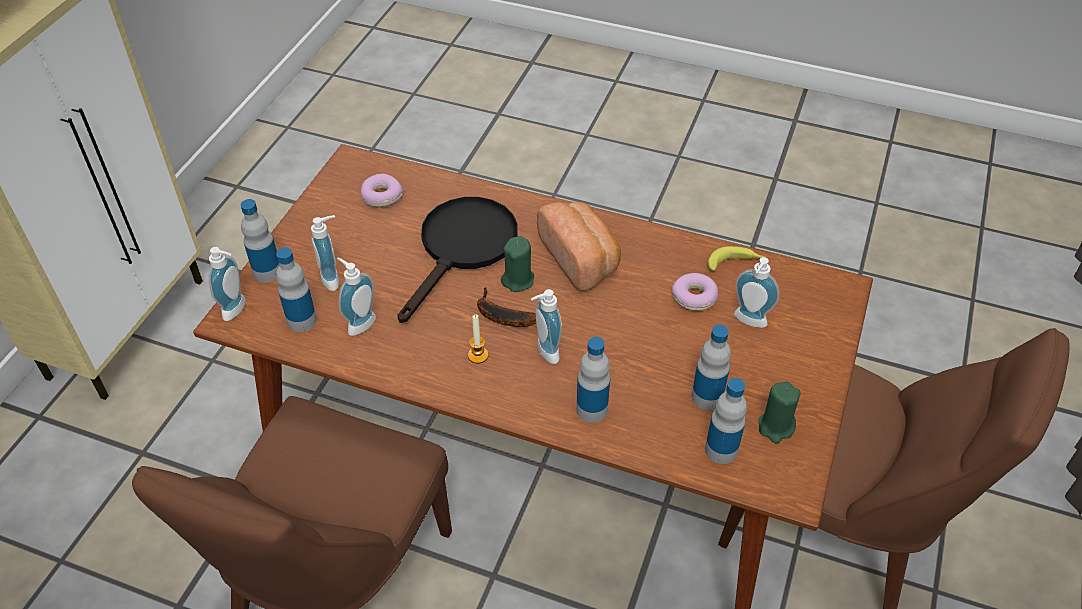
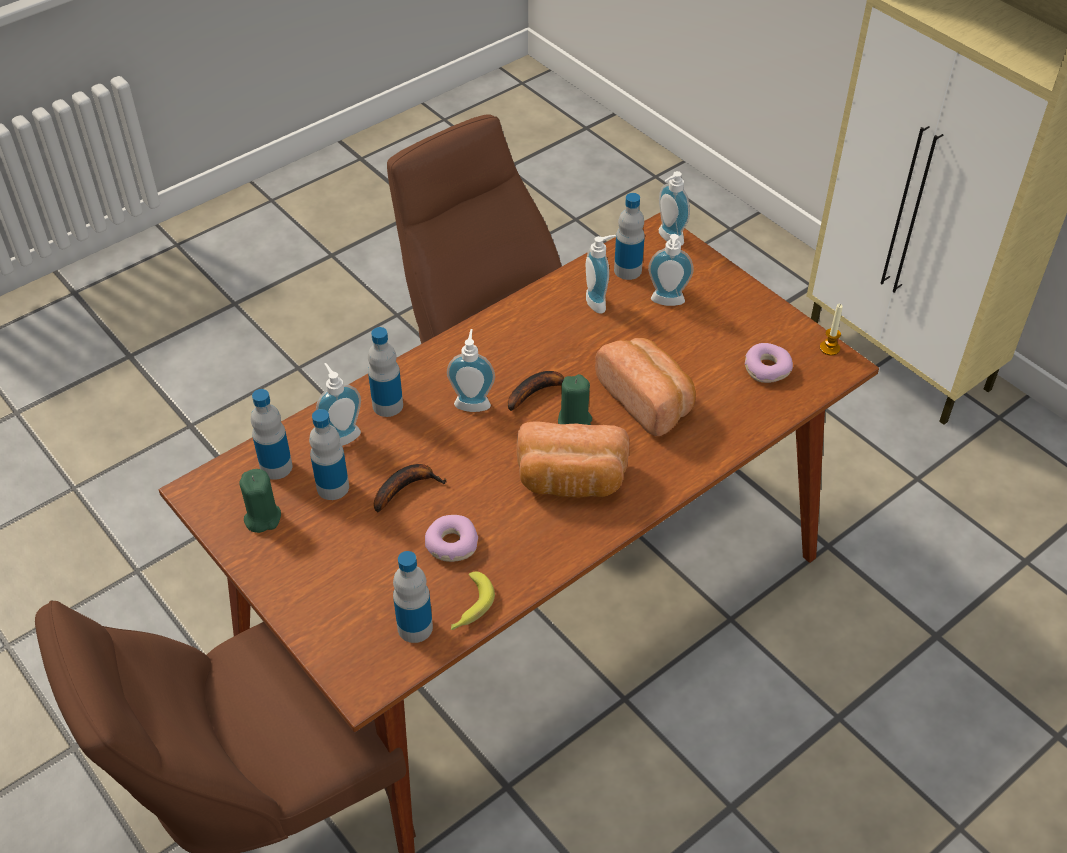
camera: 120 degrees right, 0 degrees up
(267, 272) = (704, 266): bottle -> bottle (415, 627)
(463, 248) = (647, 399): black frying pan -> bread
(478, 355) = (504, 359): candle -> candle (829, 348)
(667, 350) = (406, 487): none -> banana
(748, 322) = (386, 570): soap dispenser -> soap dispenser (341, 435)

